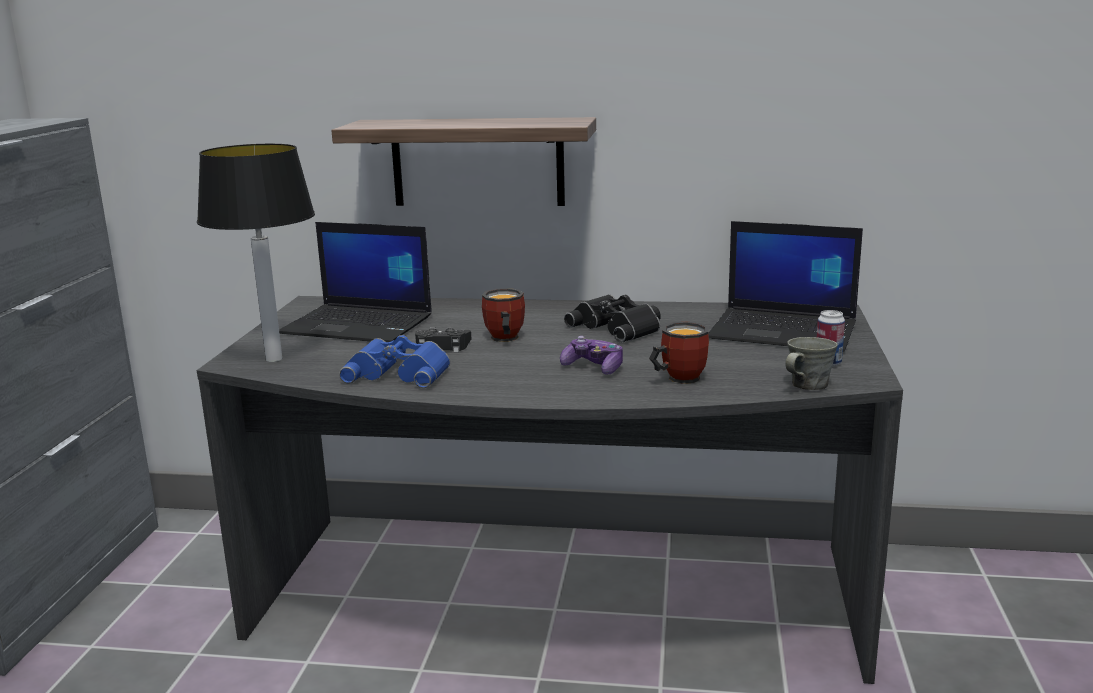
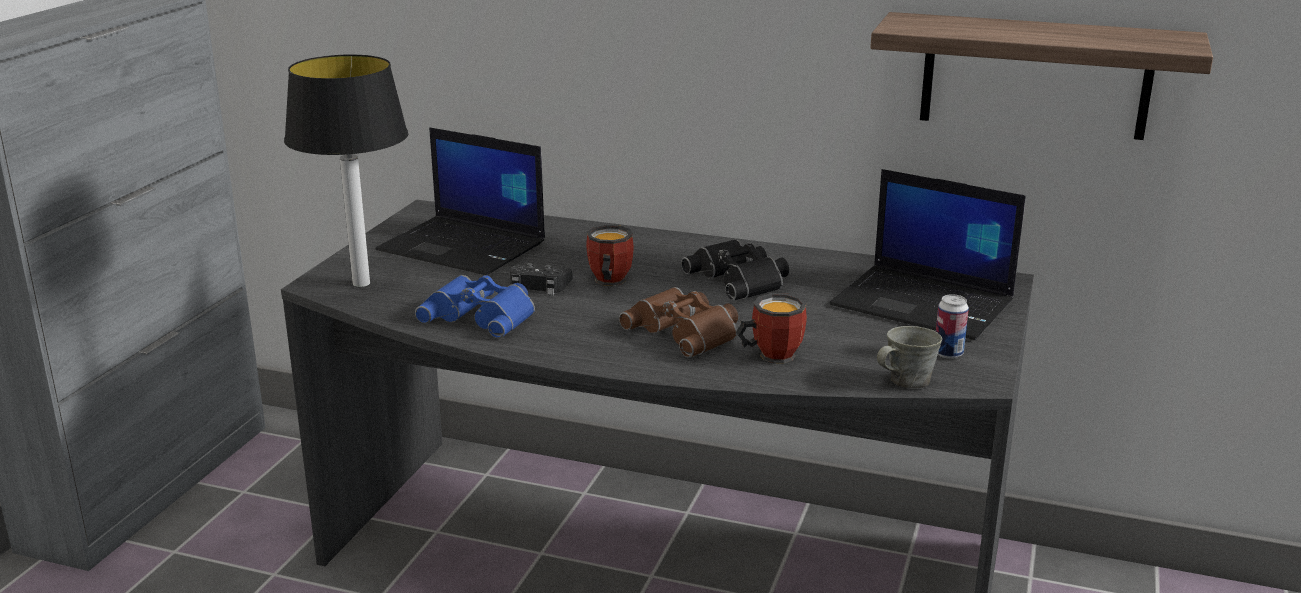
camera: 10 degrees right, 5 degrees up
(477, 162) = (612, 71): shelf -> shelf (1035, 76)
(593, 367) = (686, 331): game controller -> brown binoculars

